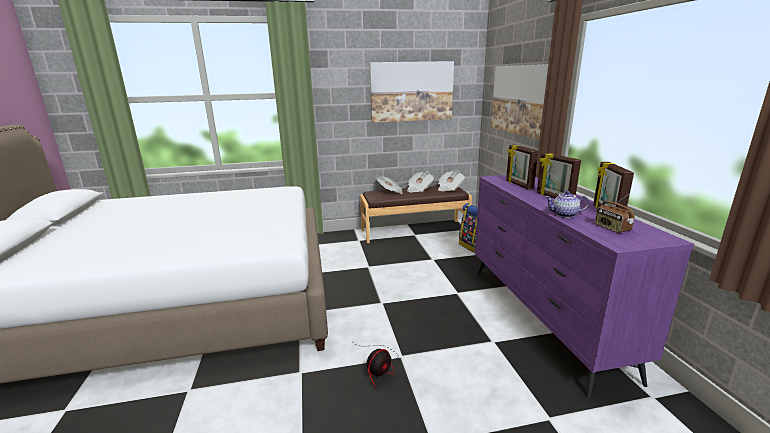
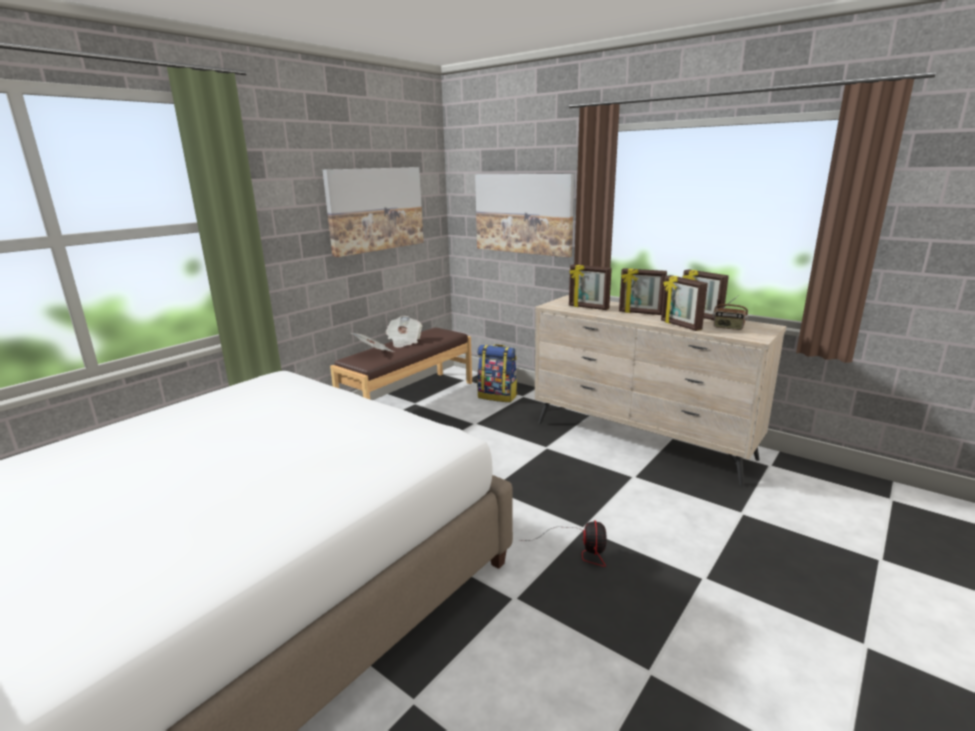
camera: 40 degrees left, 0 degrees up
(449, 188) = (437, 332): newspaper -> none
(542, 318) = (641, 440): purple dresser -> beige dresser
(564, 215) = (680, 325): teapot -> picture frame

